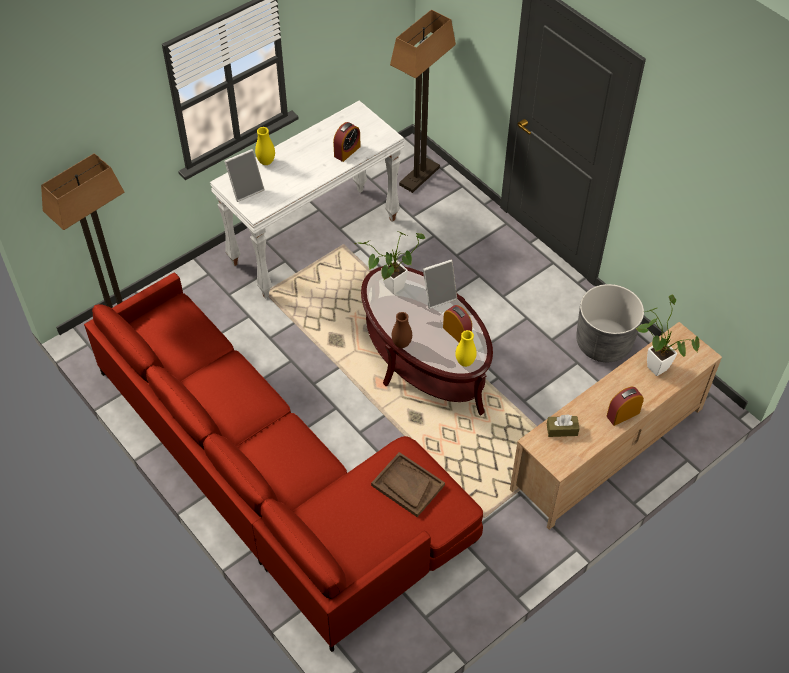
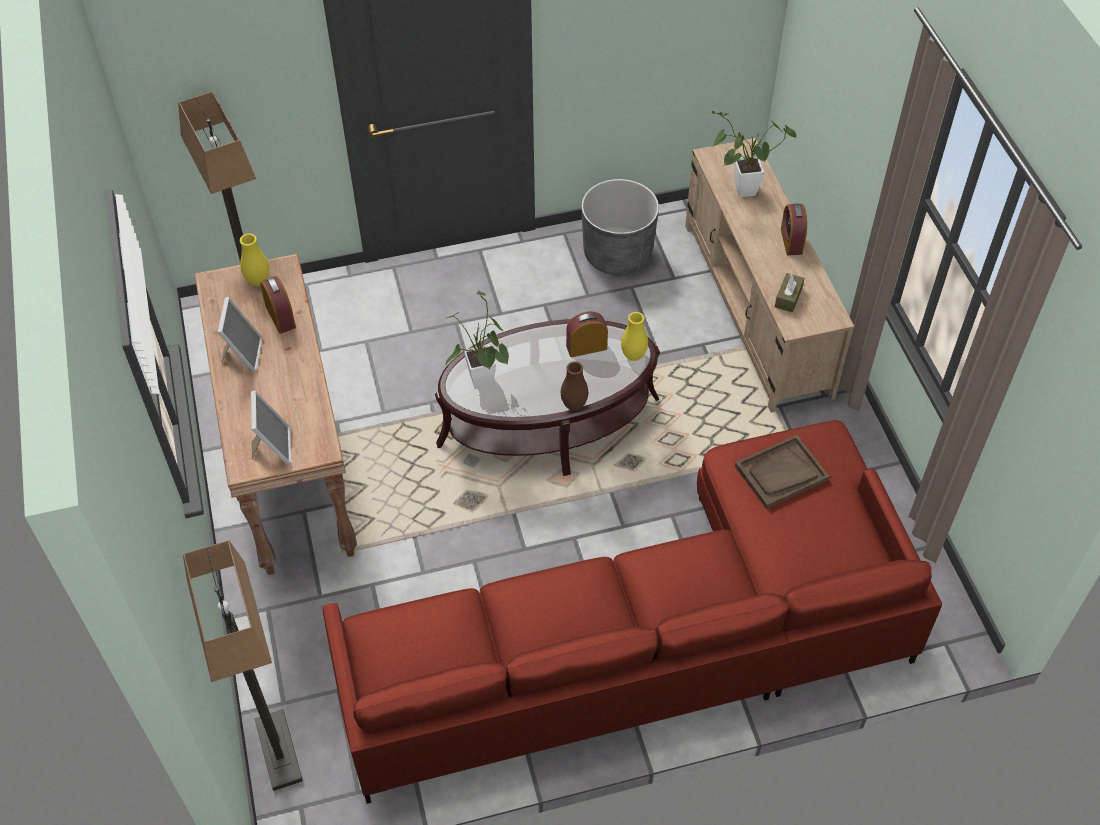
camera: 65 degrees left, 0 degrees up
(266, 162) = (237, 409): yellow vase -> yellow vase (258, 281)
(314, 240) = (290, 466): white console table -> brown console table
(438, 296) = (521, 343): picture frame -> picture frame (243, 355)

